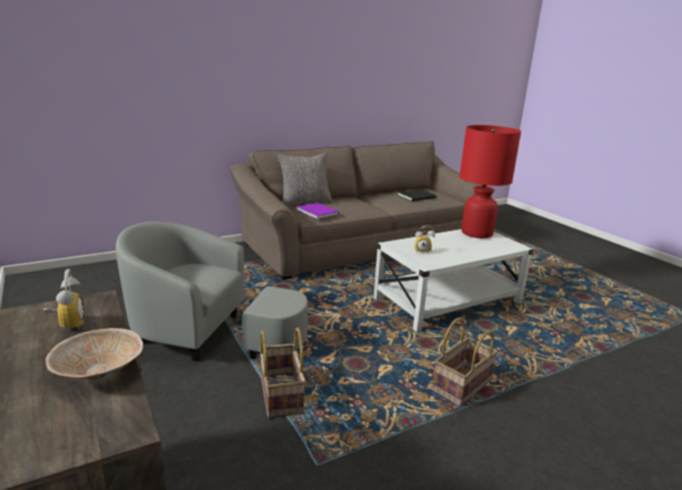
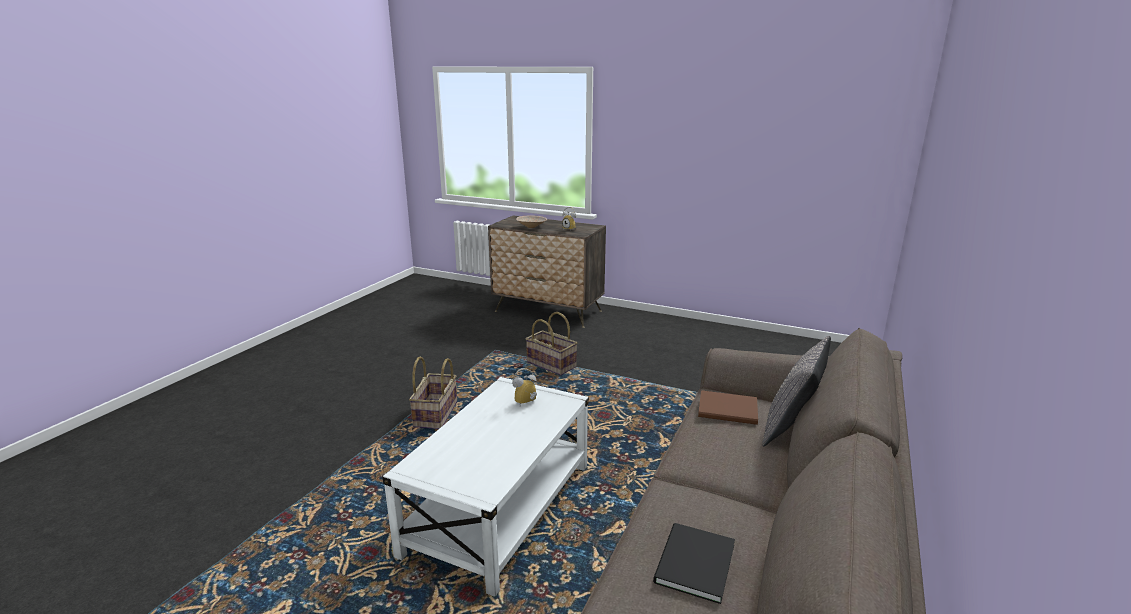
camera: 145 degrees right, 0 degrees up
(207, 335) = (655, 373): grey armchair -> none
(317, 212) = (729, 410): purple book -> brown book
(477, 233) = (483, 478): red table lamp -> none

